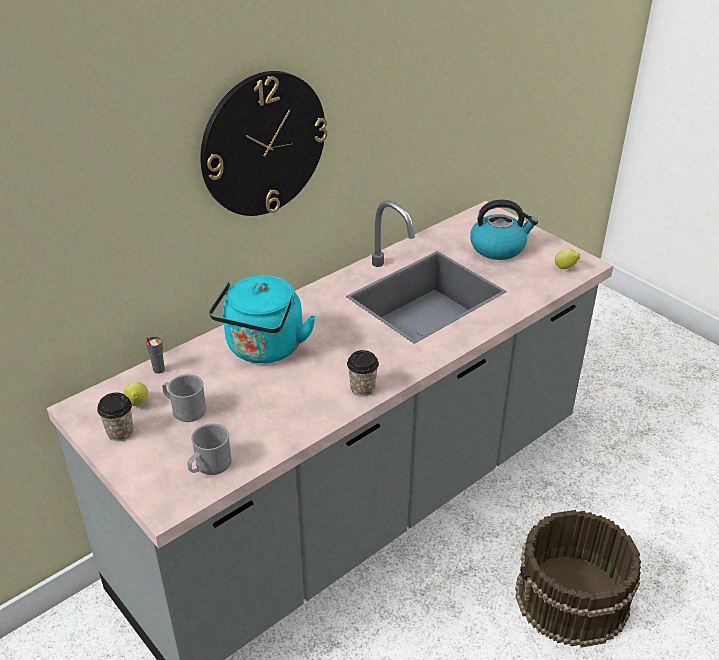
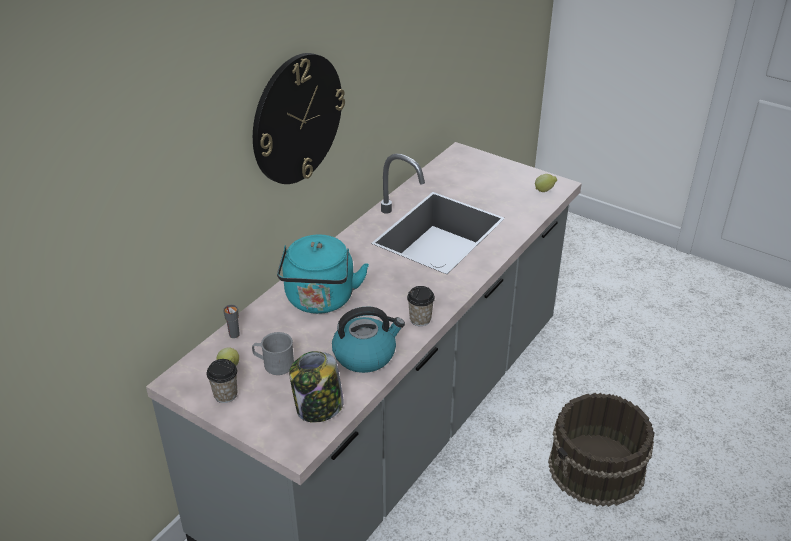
camera: 15 degrees left, 0 degrees up
(209, 466) = (318, 408): grey mug -> jar
(498, 248) = (483, 181): kettle -> kettle (365, 354)

